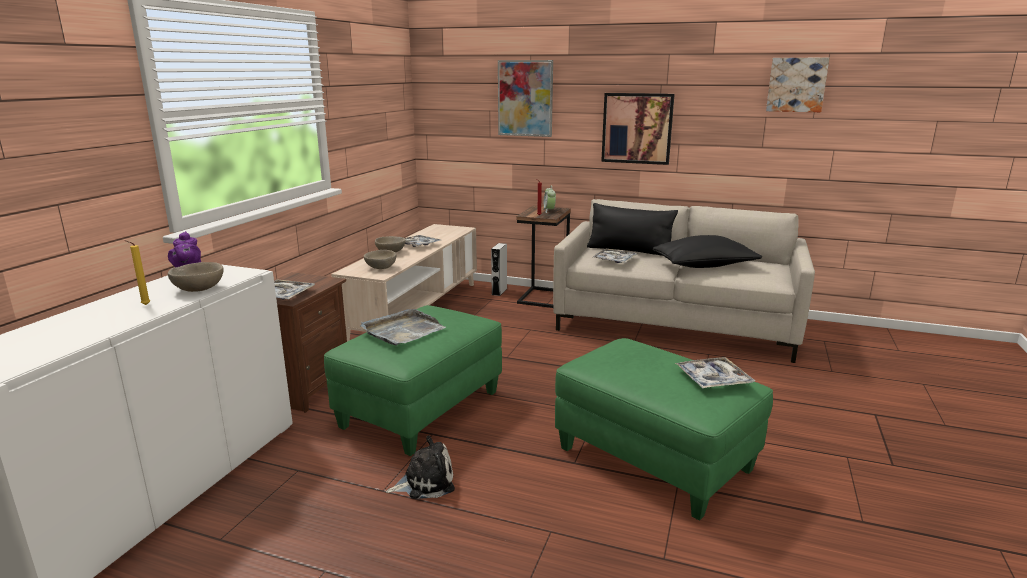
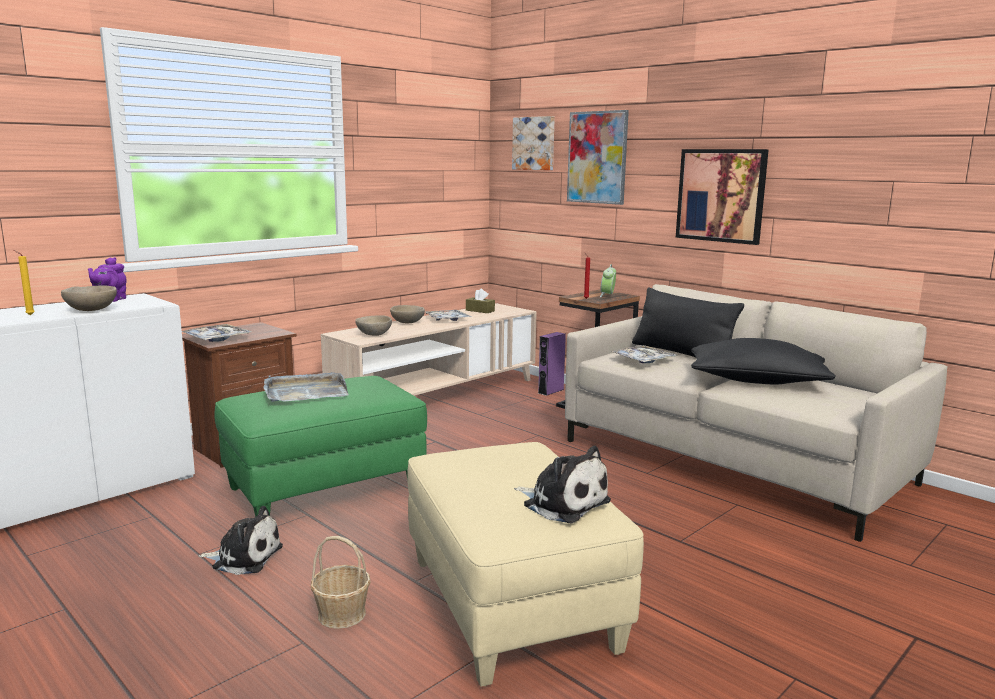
camera: 25 degrees right, 5 degrees down
(432, 232) = (480, 310): none -> brown tissue box
(499, 291) = (551, 391): grey speaker -> purple speaker
(553, 502) = (341, 614): none -> basket
(655, 460) = (513, 605): green ottoman -> beige ottoman
(713, 379) = (563, 503): tray -> plush toy
(796, 85) = (938, 134): picture -> picture (534, 143)

